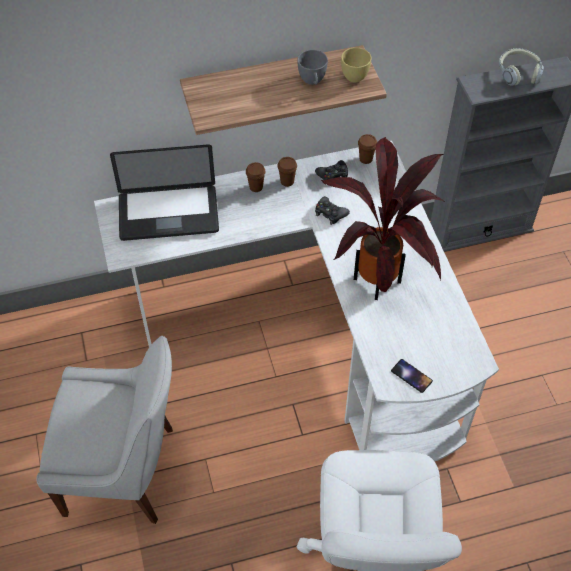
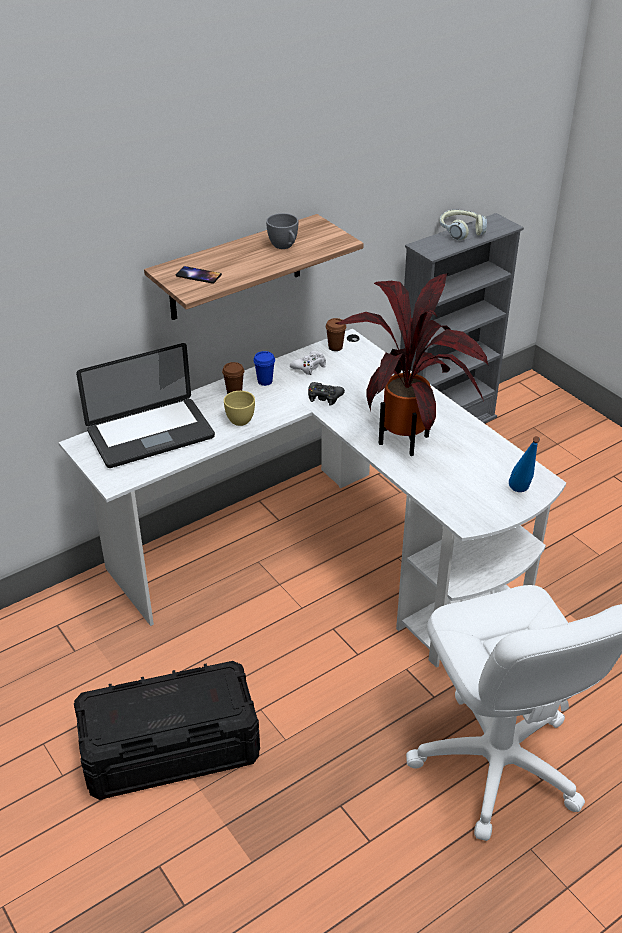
camera: 20 degrees left, 15 degrees down
(125, 471) = (171, 750): white chair -> black storage box
(287, 181) = (265, 381): brown cup -> blue cup
(333, 175) = (309, 367): black game controller -> white game controller
(356, 74) = (324, 234): yellow cup -> yellow cup (241, 418)
(411, 376) = (485, 509): phone -> phone (198, 275)
(451, 369) = (520, 494): none -> blue bottle

